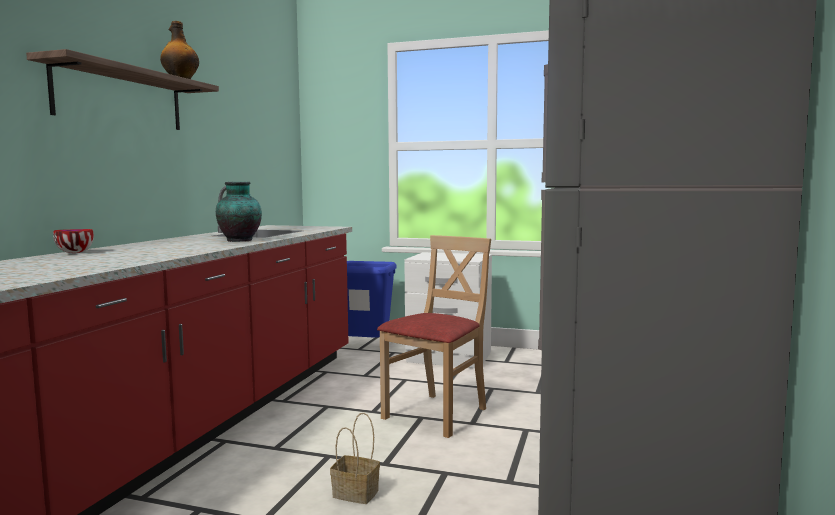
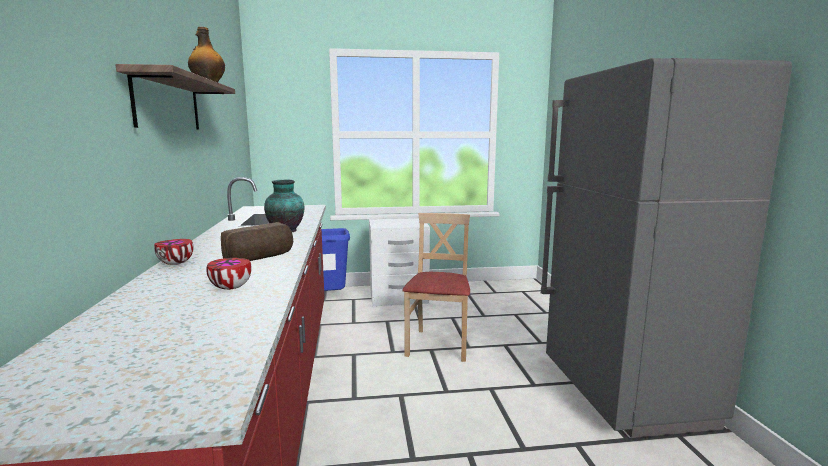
camera: 25 degrees left, 5 degrees up
(58, 268) = (231, 288): none -> bowl
(151, 254) = (261, 258): none -> bread
(357, 493) = (453, 419): basket -> none

